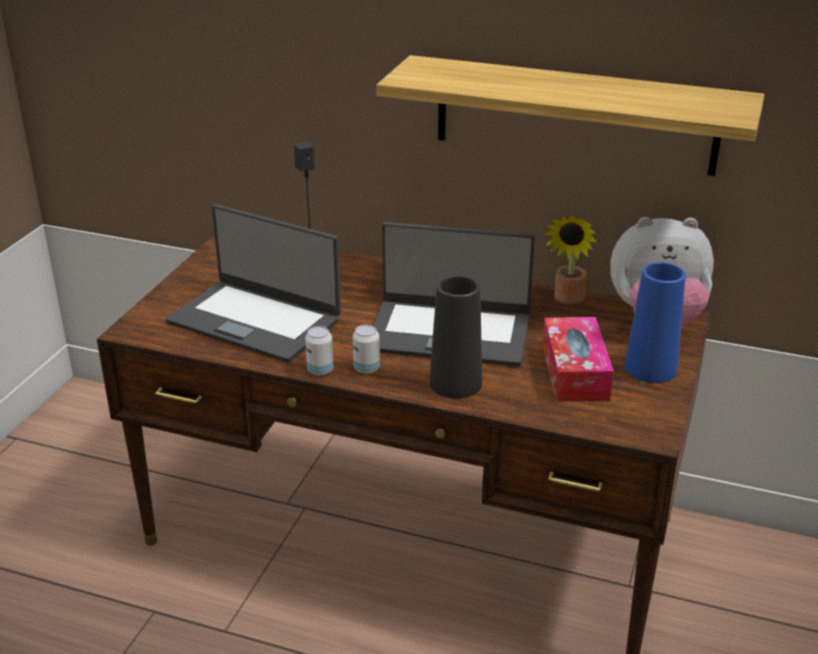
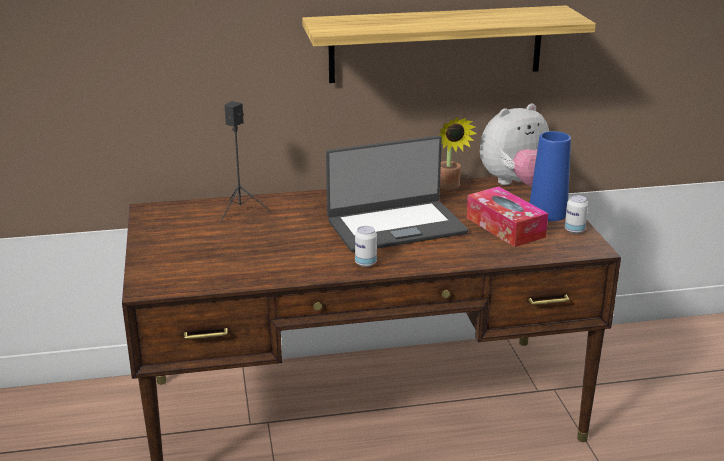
camera: 30 degrees left, 5 degrees down
(255, 320) = (241, 255): laptop -> none
(320, 370) = (333, 273): can -> can (574, 230)
(455, 383) = (438, 255): black vase -> none

